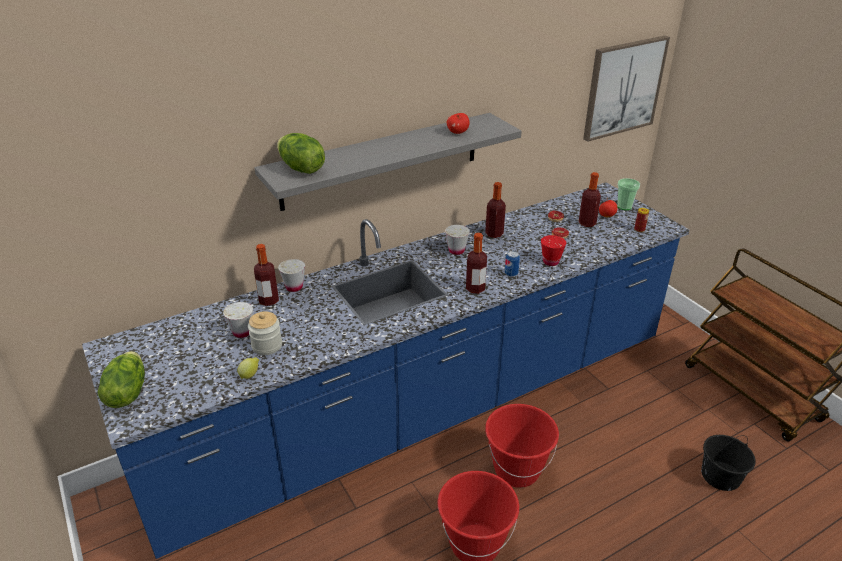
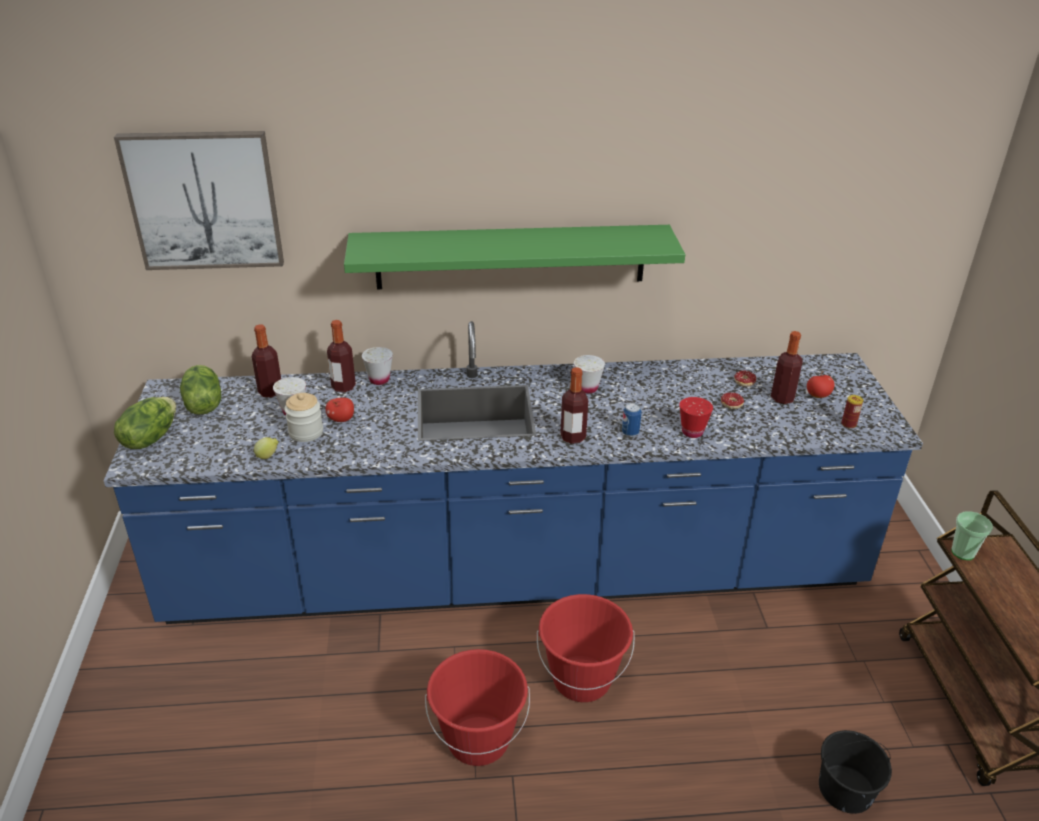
camera: 25 degrees right, 0 degrees up
(301, 169) = (391, 245): lettuce -> lettuce (203, 404)
(382, 161) = (511, 256): grey shelf -> green shelf
(457, 132) = (603, 240): apple -> apple (341, 419)
(494, 234) = (650, 380): bottle -> bottle (270, 392)
(623, 88) = (896, 227): picture -> picture (204, 200)
(624, 206) = (854, 390): cup -> cup (963, 552)

